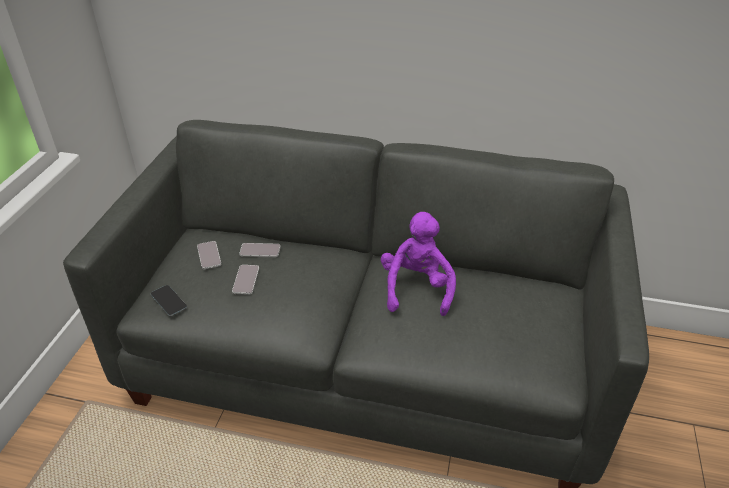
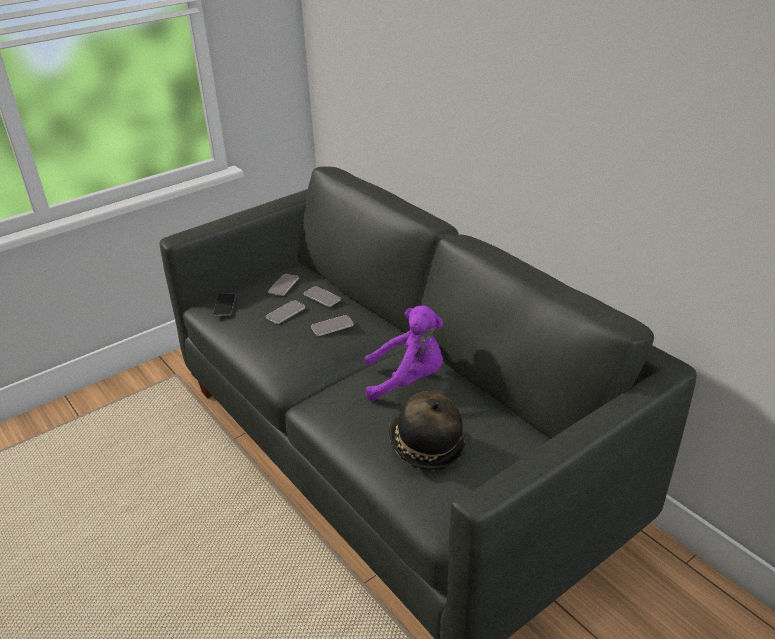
camera: 40 degrees right, 5 degrees down
(304, 272) = (332, 326): none -> phone
(416, 288) = (408, 380): purple plush toy -> purple plush toy turned 45 degrees clockwise
(491, 333) = (425, 446): none -> hat

